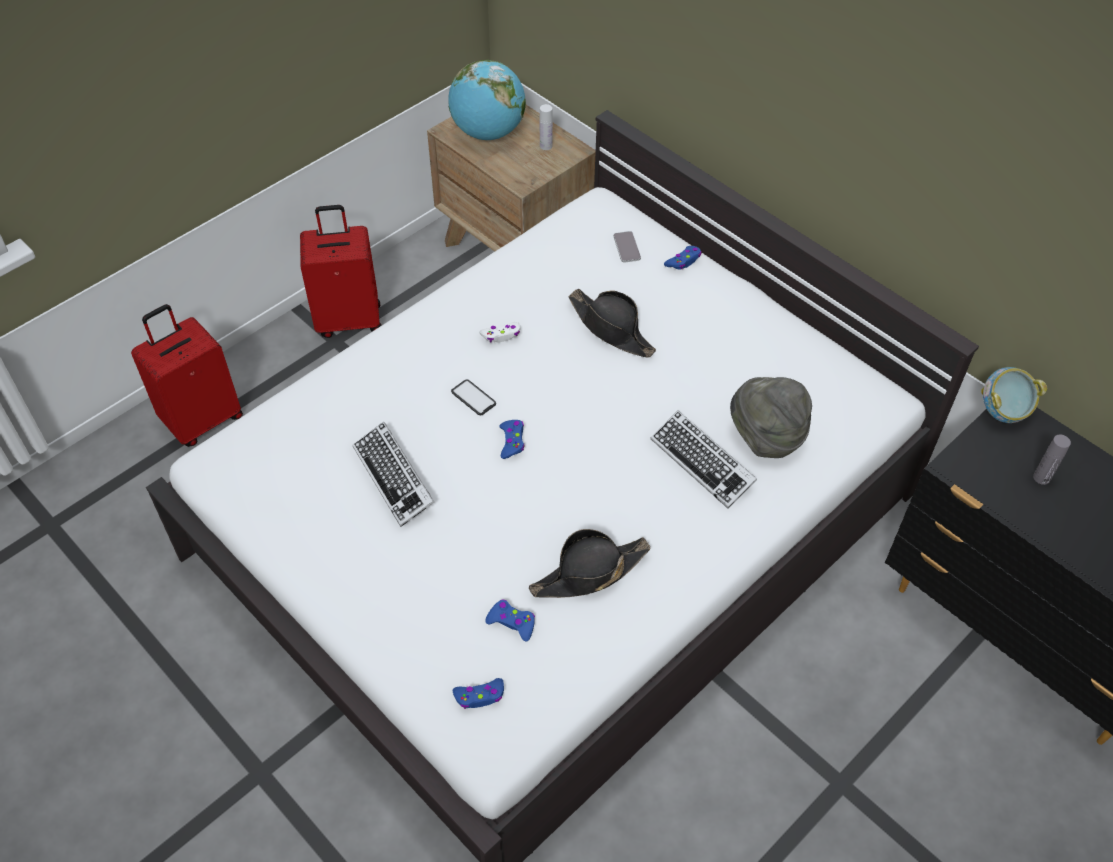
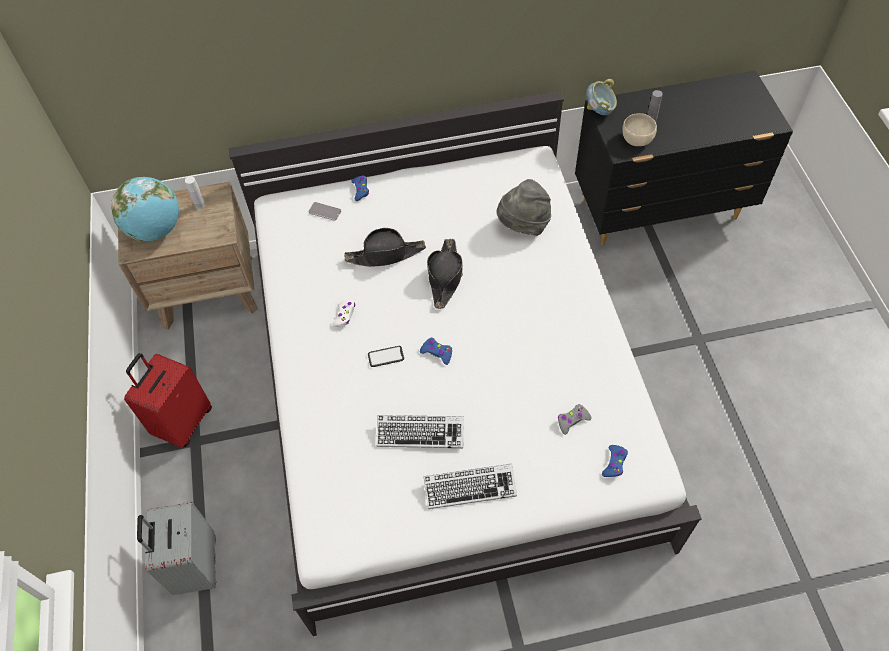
camera: 55 degrees left, 5 degrees up
(202, 419) = (195, 565): red suitcase -> grey suitcase
(512, 622) = (572, 420): blue game controller -> grey game controller
(589, 573) = (562, 362): black hat -> black hat (445, 277)
(702, 463) = (521, 265): keyboard -> keyboard (470, 488)
(992, 476) = (637, 139): none -> beige bowl

